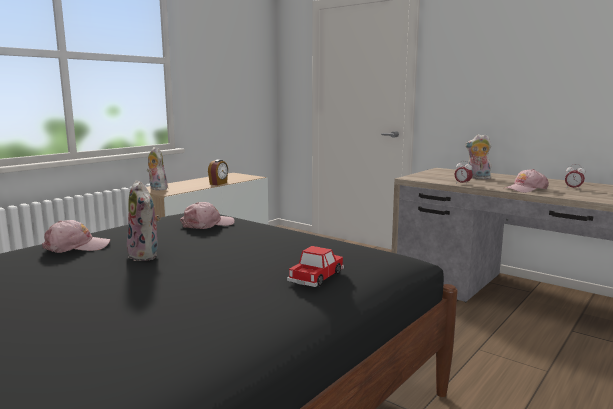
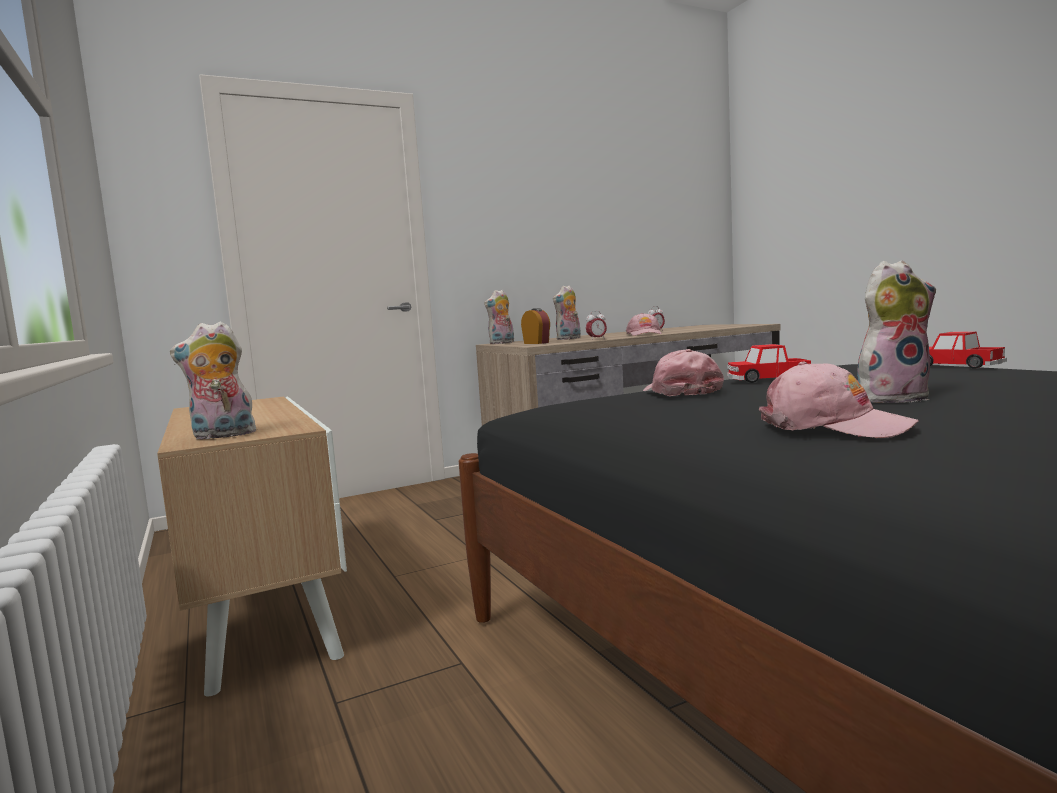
camera: 65 degrees left, 5 degrees down
(76, 246) = (833, 426): pink cap -> pink cap turned 120 degrees clockwise
(218, 183) = (279, 410): alarm clock -> alarm clock (537, 343)
(253, 236) = (768, 379): none -> toy car
(440, 170) = (502, 343): none -> plush toy

